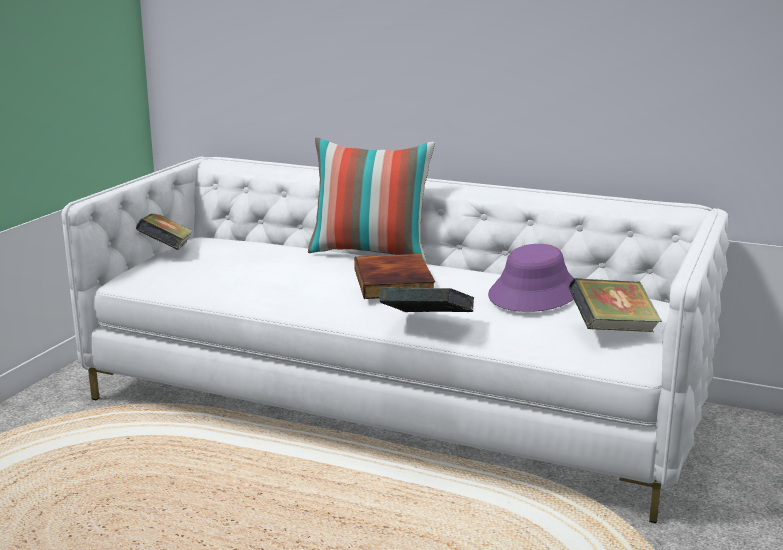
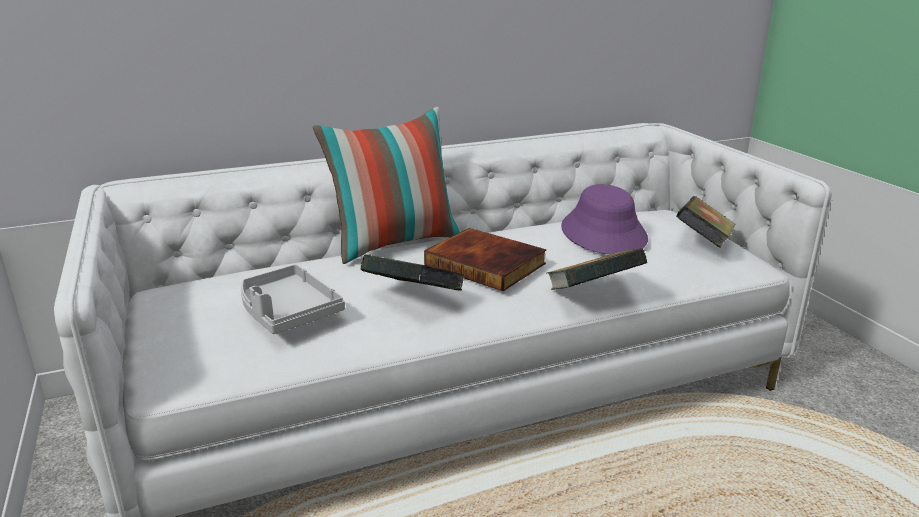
camera: 45 degrees left, 5 degrees up
(167, 251) = (159, 321): book -> book (413, 298)
(227, 267) = (287, 312): none -> grey tray

